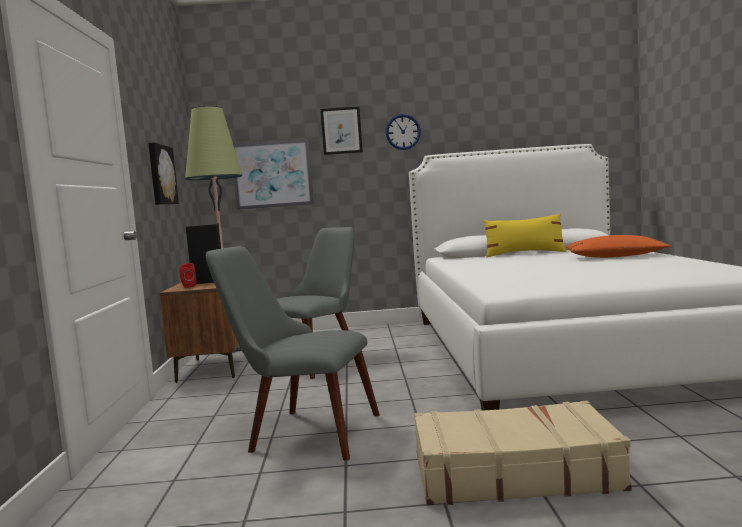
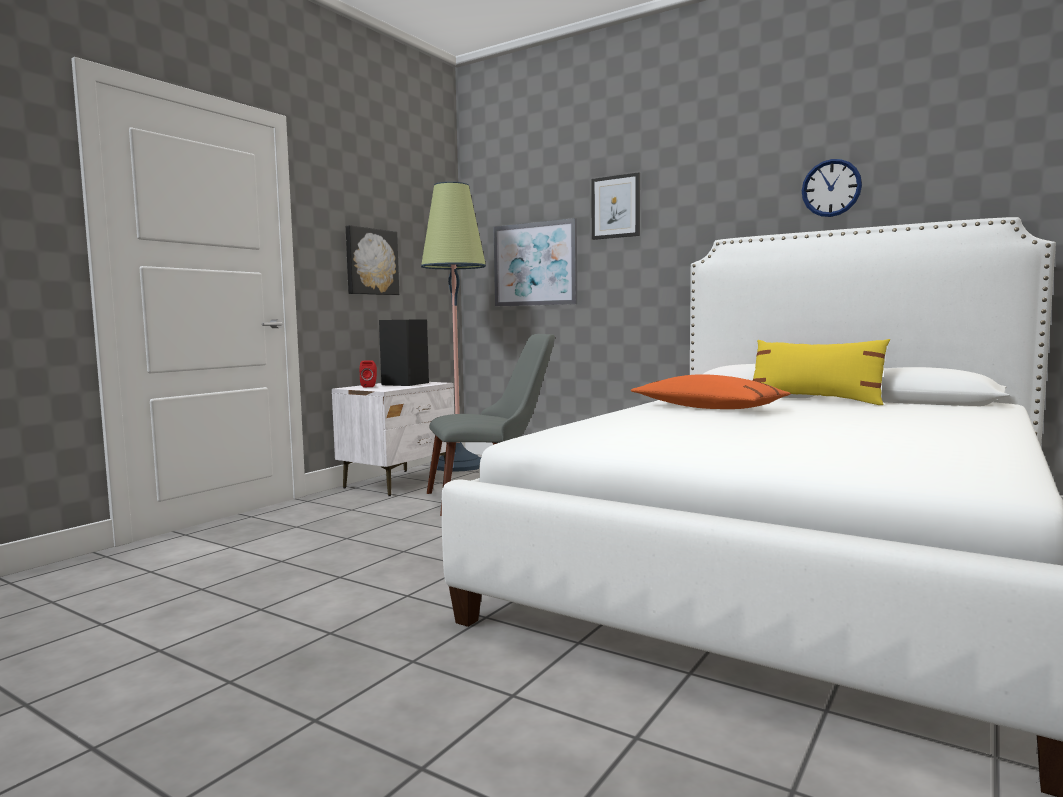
camera: 35 degrees right, 0 degrees up
(215, 368) = (399, 482): brown nightstand -> white nightstand
(299, 432) = (308, 564): grey chair -> none
(403, 132) = (695, 206): wall clock -> wall clock (831, 188)
(513, 472) = (351, 683): beige suitcase -> none
(614, 257) = (904, 422): orange pillow -> orange pillow (707, 408)

